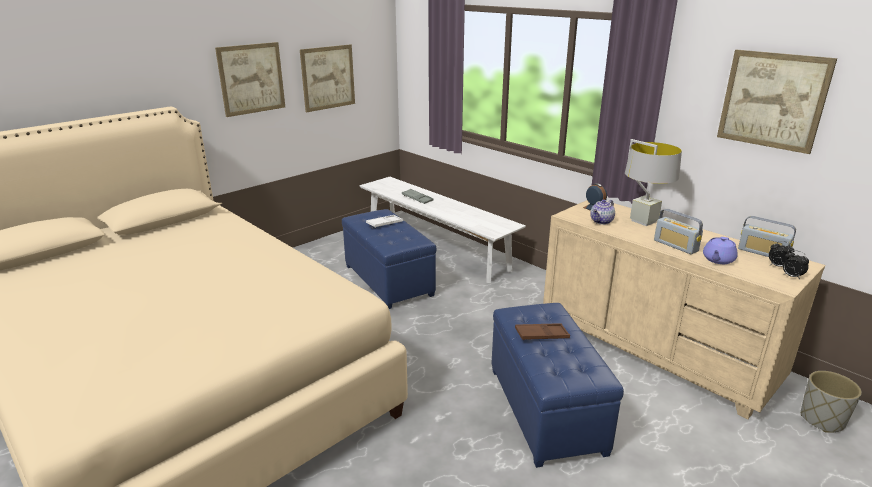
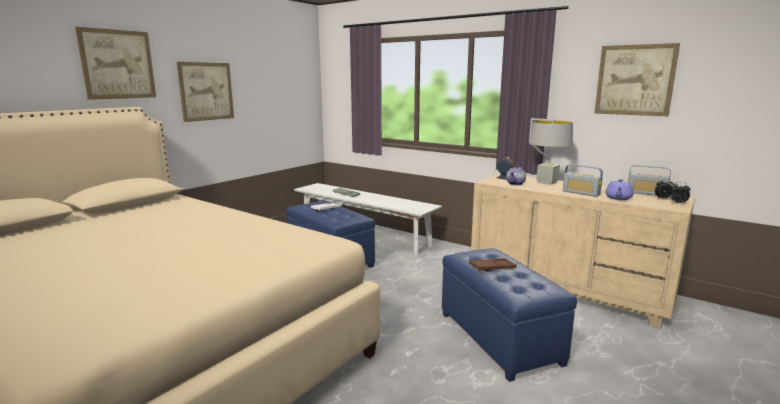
camera: 10 degrees left, 10 degrees down
(328, 77) = (268, 97): picture -> picture (118, 64)
(821, 419) = (713, 323): grey planter -> none

